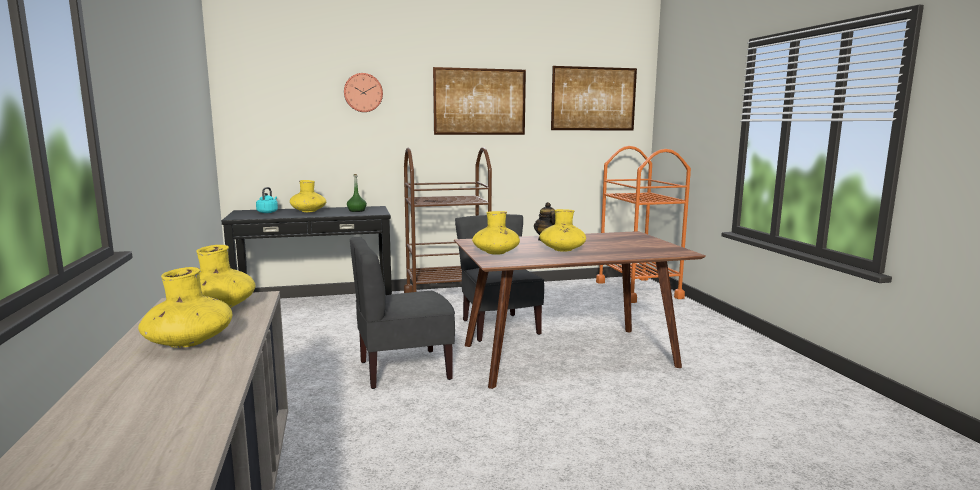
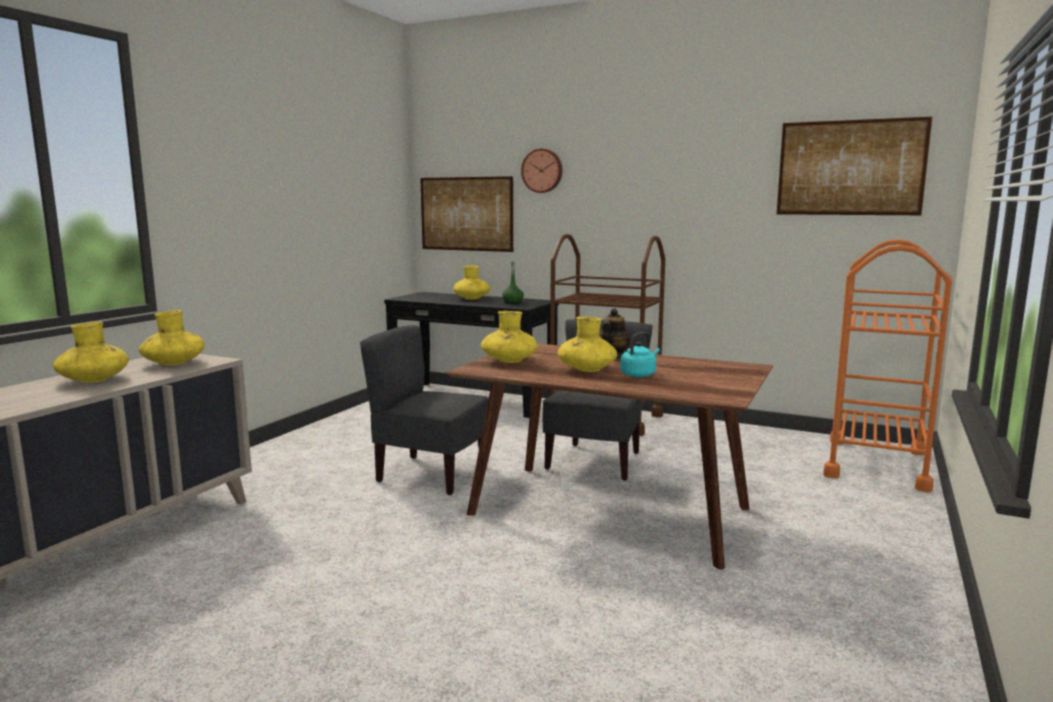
camera: 40 degrees right, 0 degrees up
(268, 212) = (439, 296): turquoise kettle -> turquoise kettle (639, 375)
(480, 102) = (676, 177): picture -> picture (466, 214)

